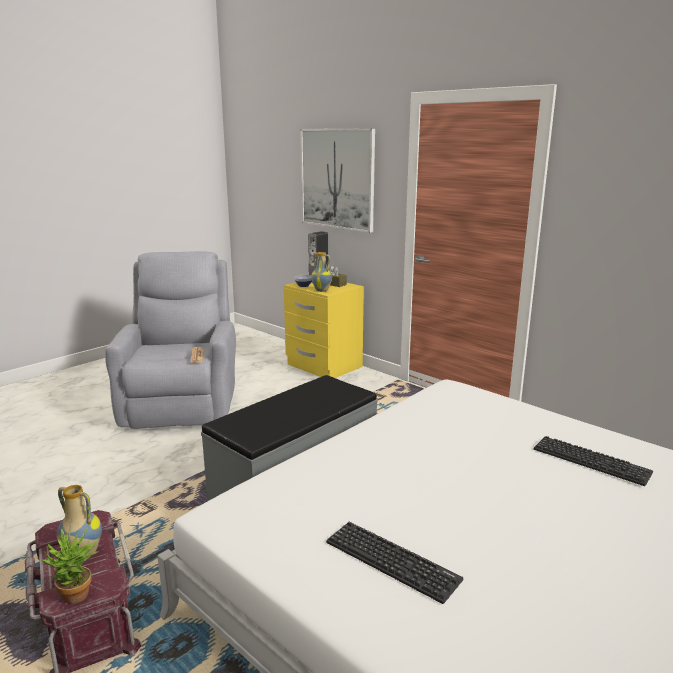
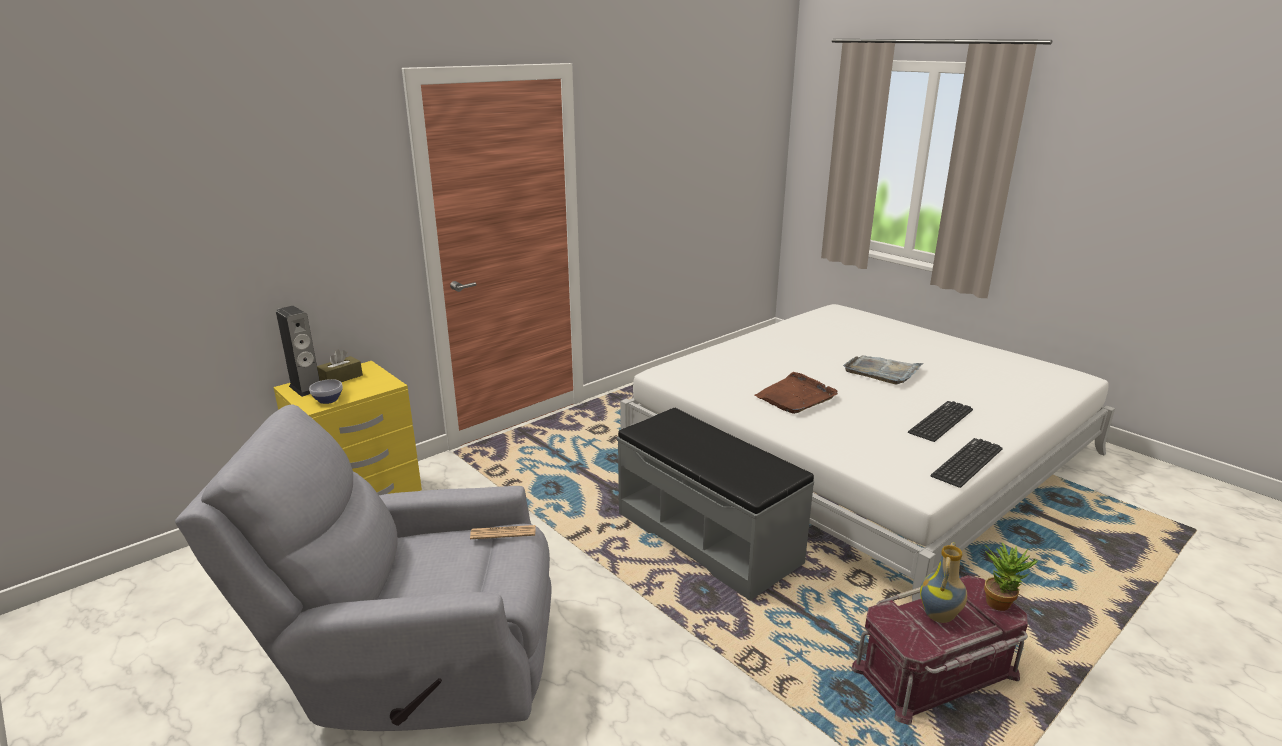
camera: 85 degrees left, 5 degrees up
(322, 290) = (373, 387): vase -> none
(337, 179) = (279, 214): picture -> none
(424, 452) = (795, 396): none -> brown tray
(545, 524) = (882, 371): none -> grey tray
(590, 461) = (797, 346): keyboard -> keyboard (967, 463)

